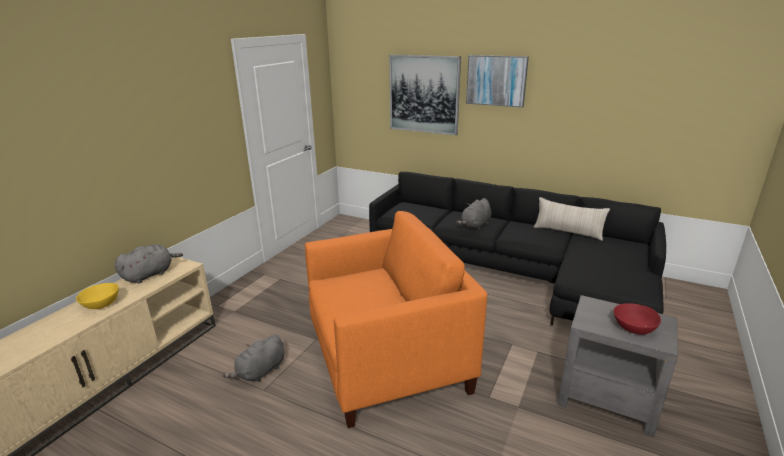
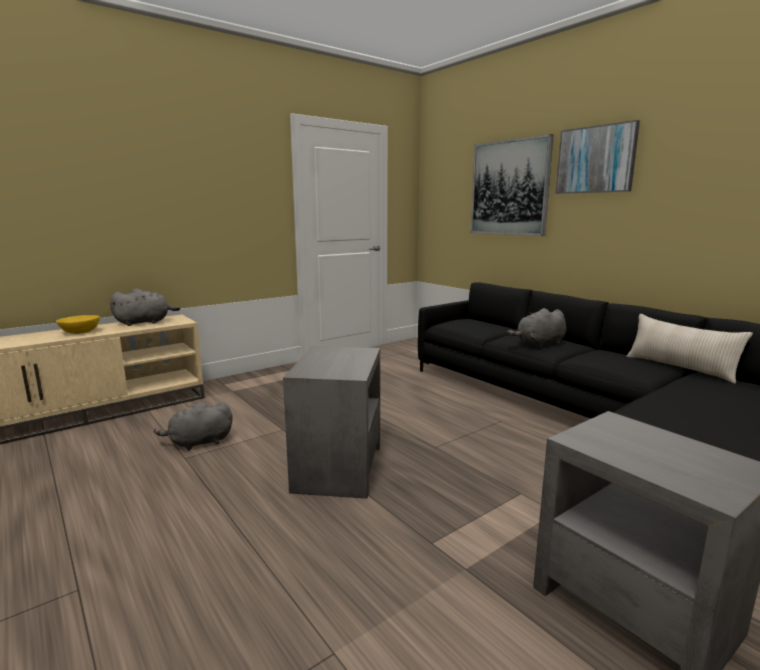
camera: 25 degrees right, 10 degrees down
(387, 361) = (337, 467): orange armchair -> grey side table
(633, 328) = (669, 463): red bowl -> none

